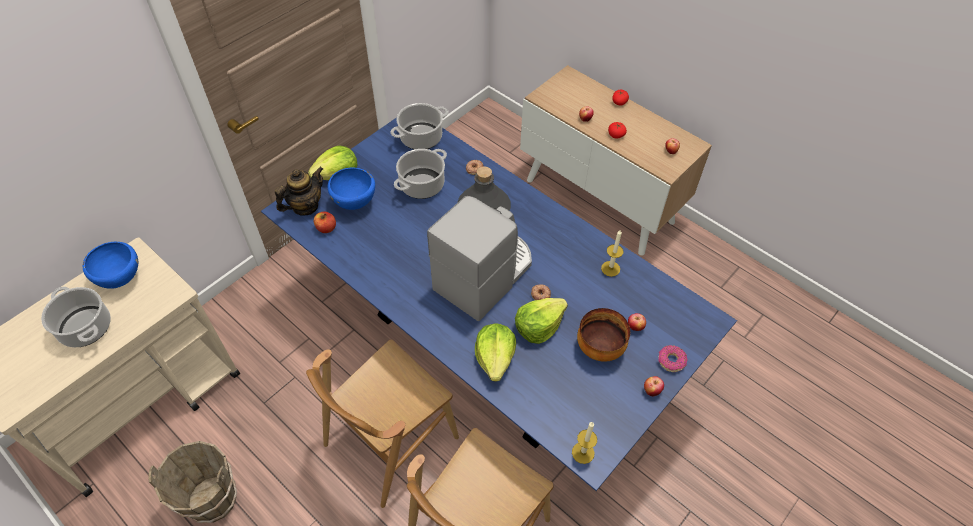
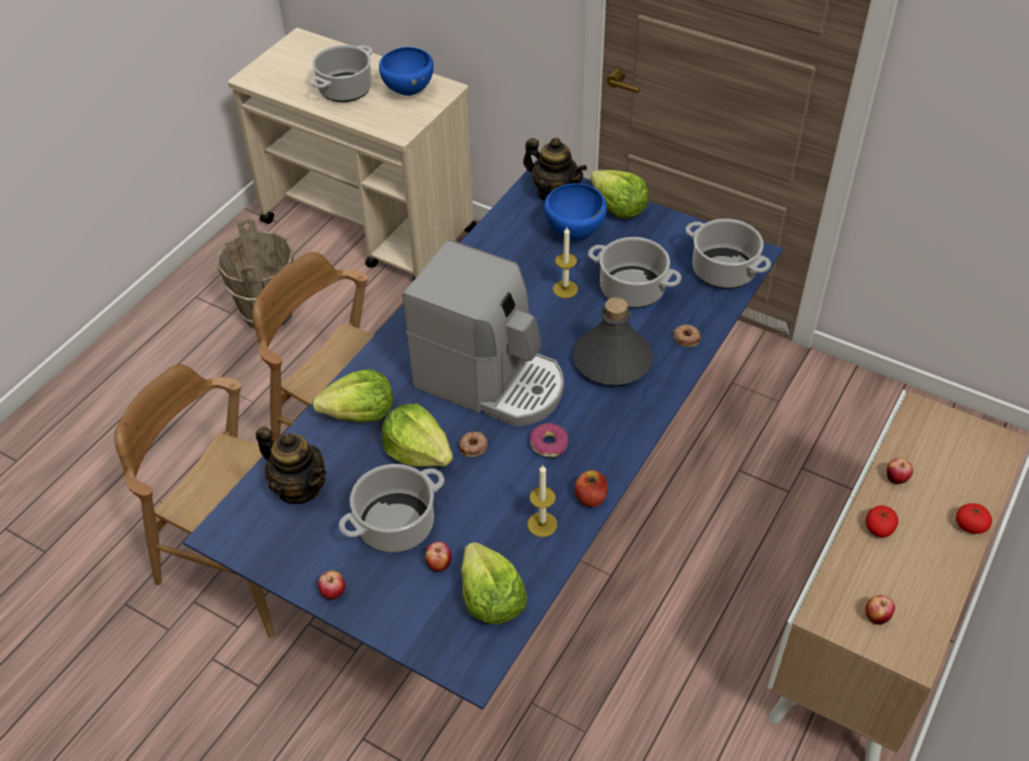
camera: 80 degrees right, 5 degrees down
(326, 228) = (525, 219): apple -> apple (590, 497)
(558, 404) = (299, 488): none -> teapot
(583, 453) = (232, 522): candle -> candle (565, 289)
(600, 348) = (395, 525): bowl -> cooking pot
(663, 304) = (491, 599): none -> lettuce
(671, 361) = (387, 615): donut -> donut (549, 444)

